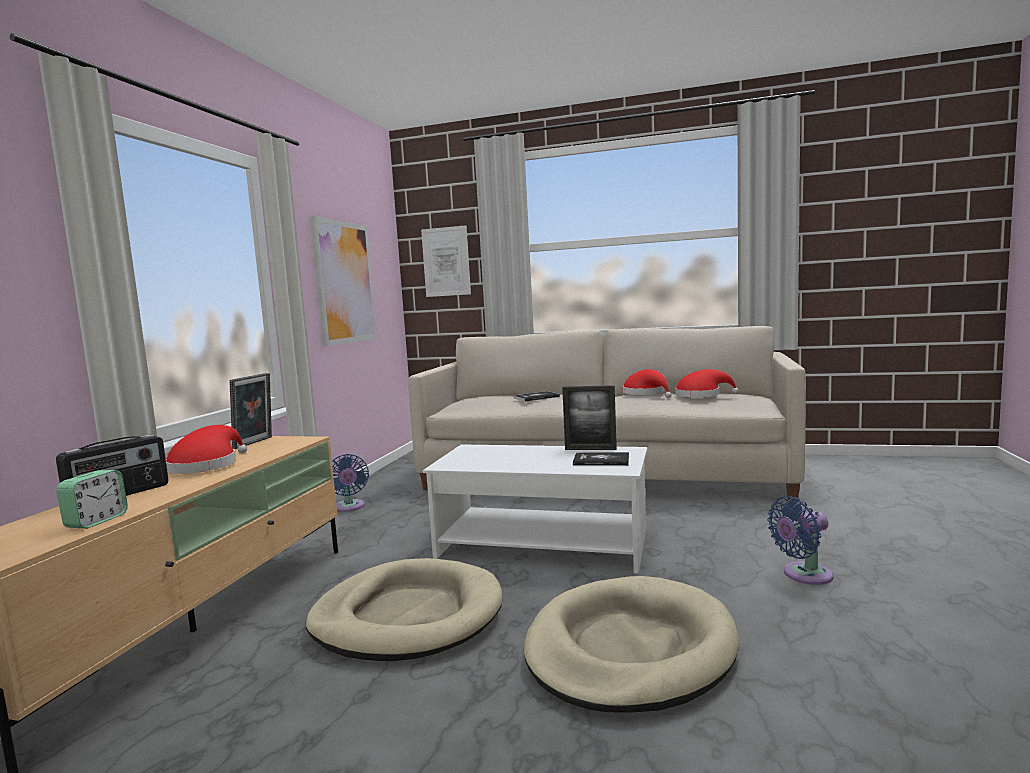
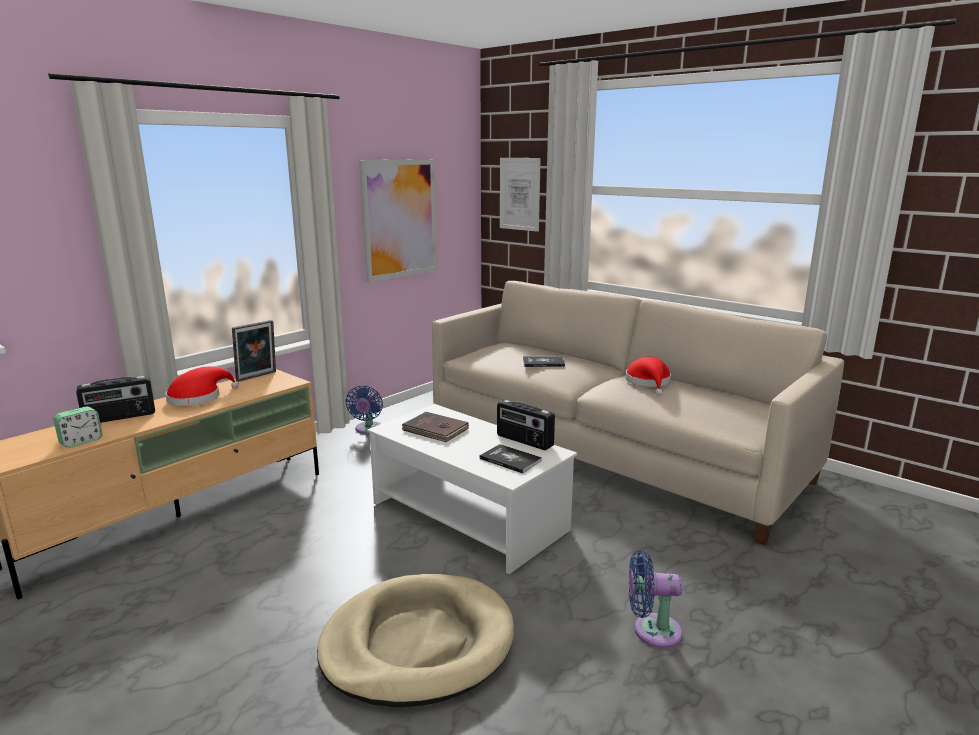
camera: 25 degrees right, 10 degrees up
(407, 616) = (305, 552): beige dog bed -> none
(495, 458) = (435, 430): none -> brown book
(590, 449) = (524, 441): picture frame -> radio
(701, 395) = (699, 399): red hat -> none

